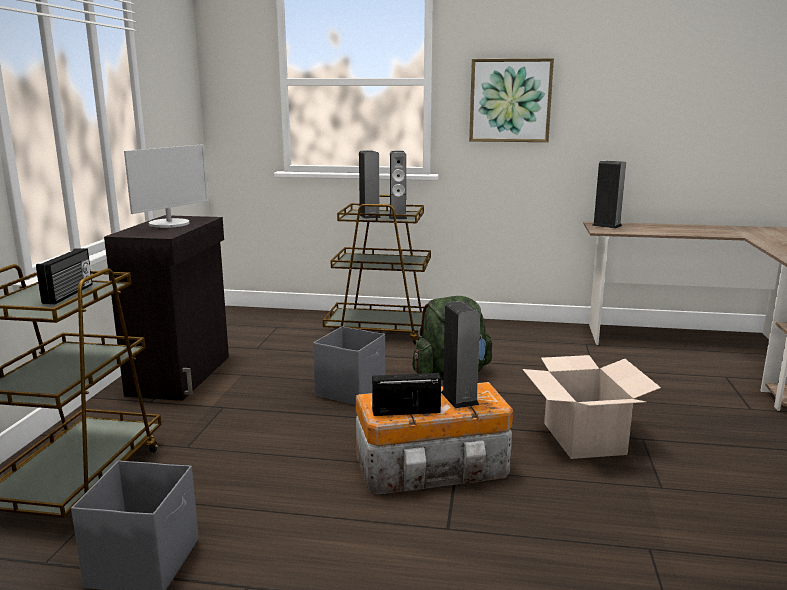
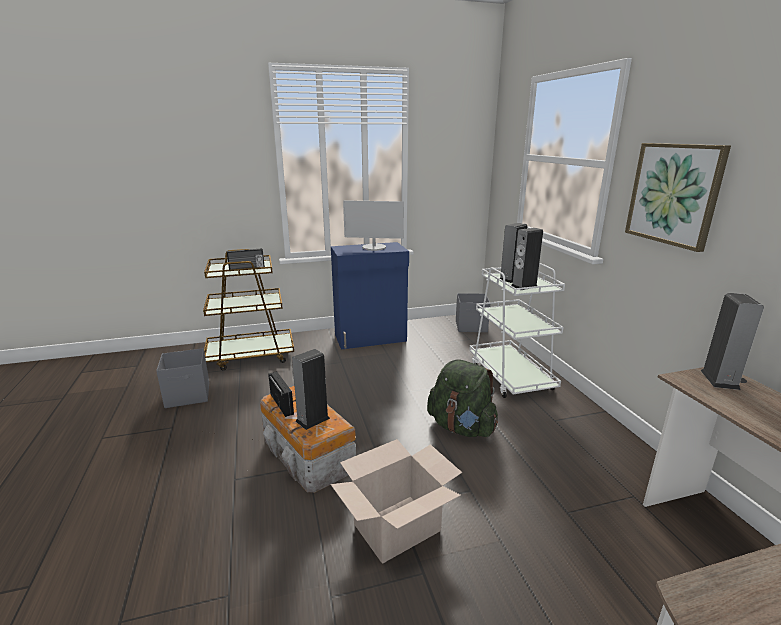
camera: 65 degrees right, 5 degrees up
(182, 375) = (371, 338): black cabinet -> blue cabinet
(351, 390) = (396, 393): grey storage box -> grey storage box (471, 326)
(383, 332) = (510, 376): brown cart -> white cart

